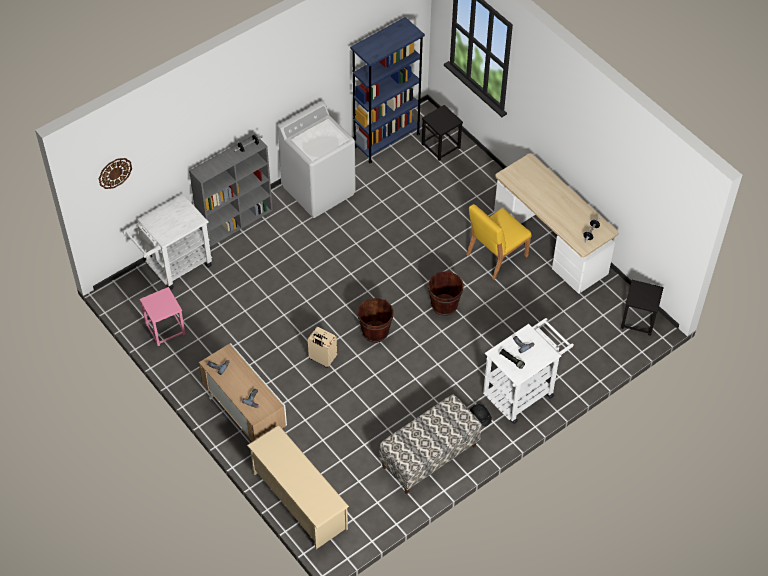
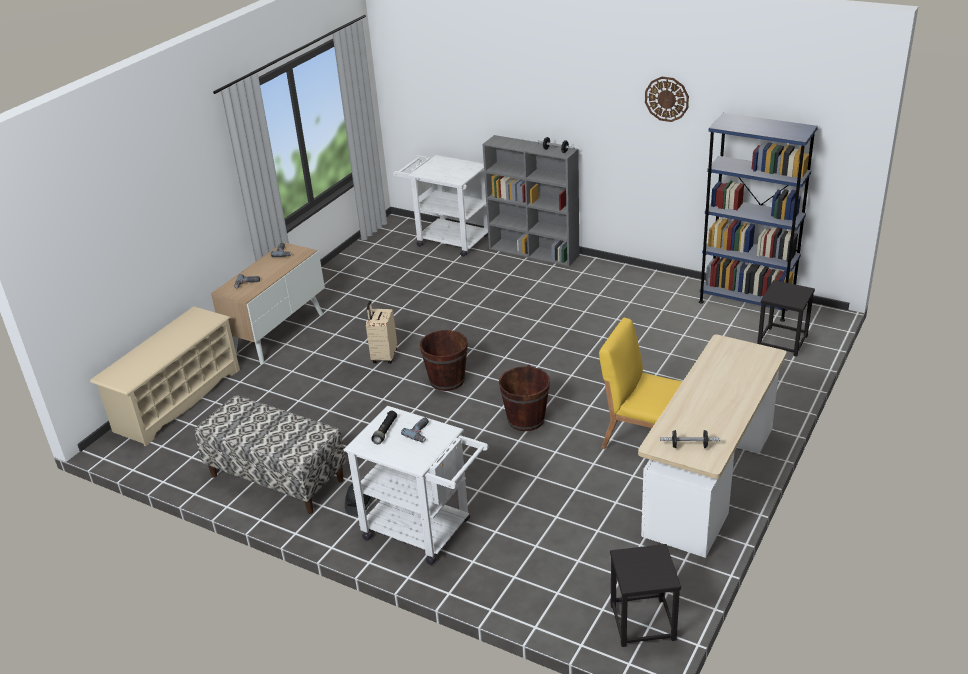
camera: 70 degrees right, 20 degrees down
(115, 173) = (417, 70): wall clock -> wall clock (667, 99)
(165, 329) = (366, 258): pink stool -> none
(319, 190) = (624, 283): white washing machine -> none

